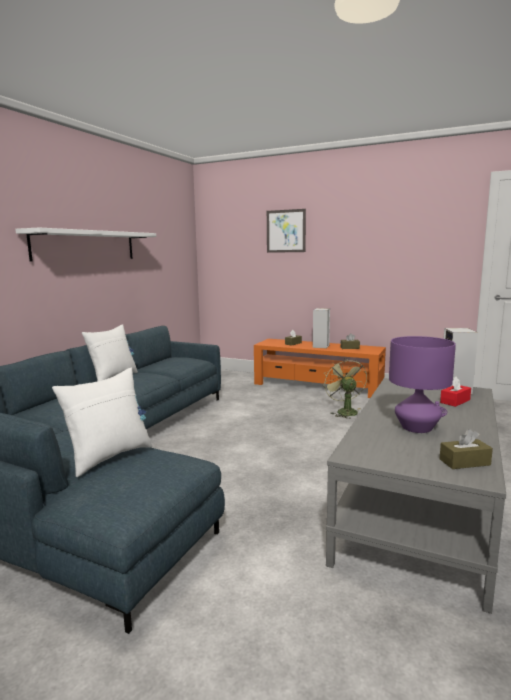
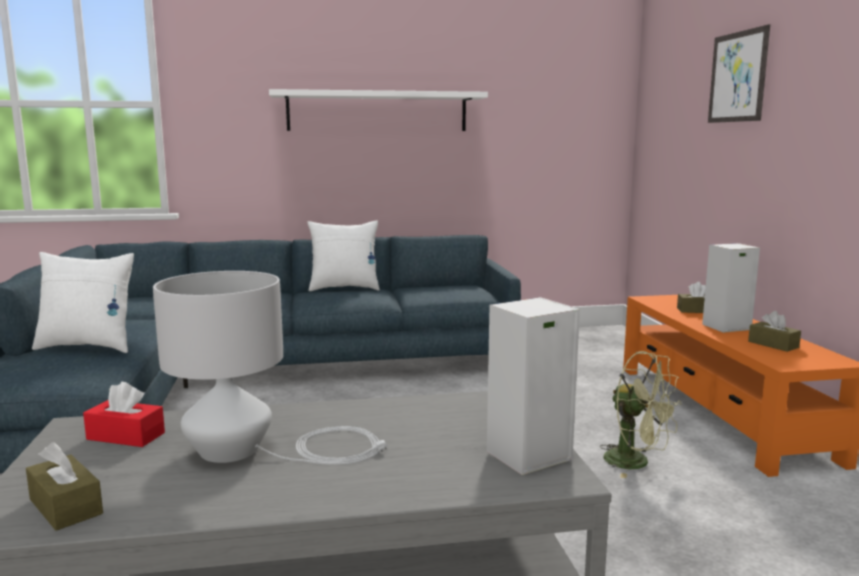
camera: 55 degrees right, 0 degrees up
(344, 411) = (636, 463): green fan -> green fan turned 90 degrees clockwise
(420, 420) = (272, 449): purple table lamp -> white table lamp
(455, 401) = (436, 464): red tissue box -> red tissue box (126, 436)

